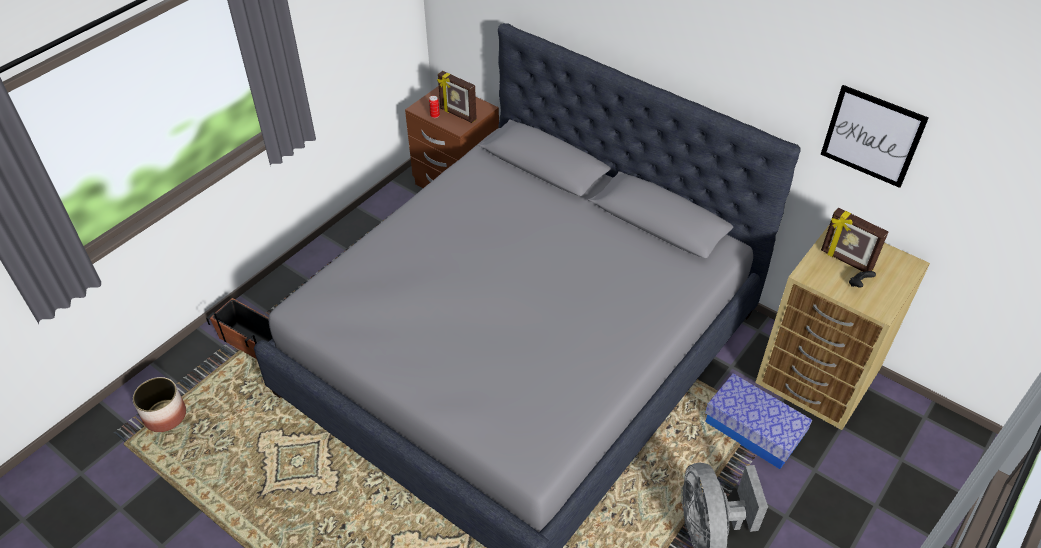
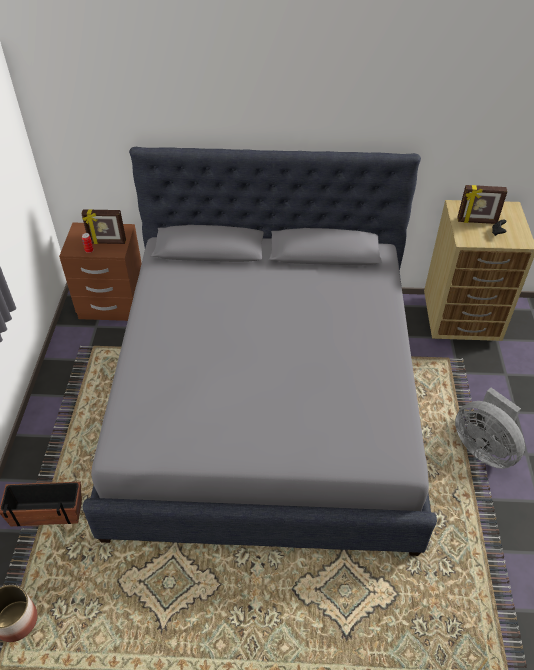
camera: 35 degrees left, 0 degrees up
(753, 430) = (453, 369): storage box -> none
(872, 136) = (468, 126): picture -> none

